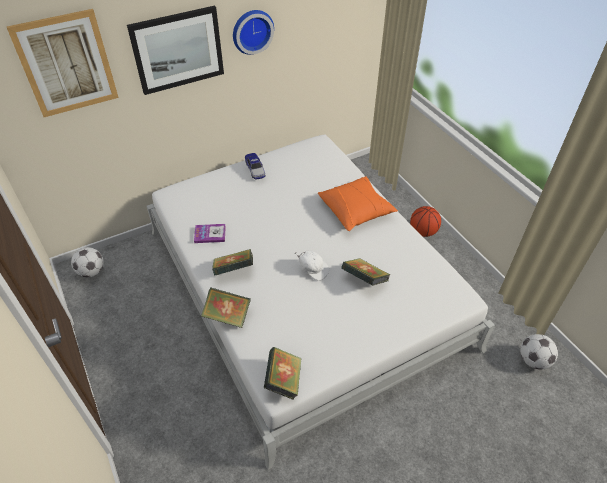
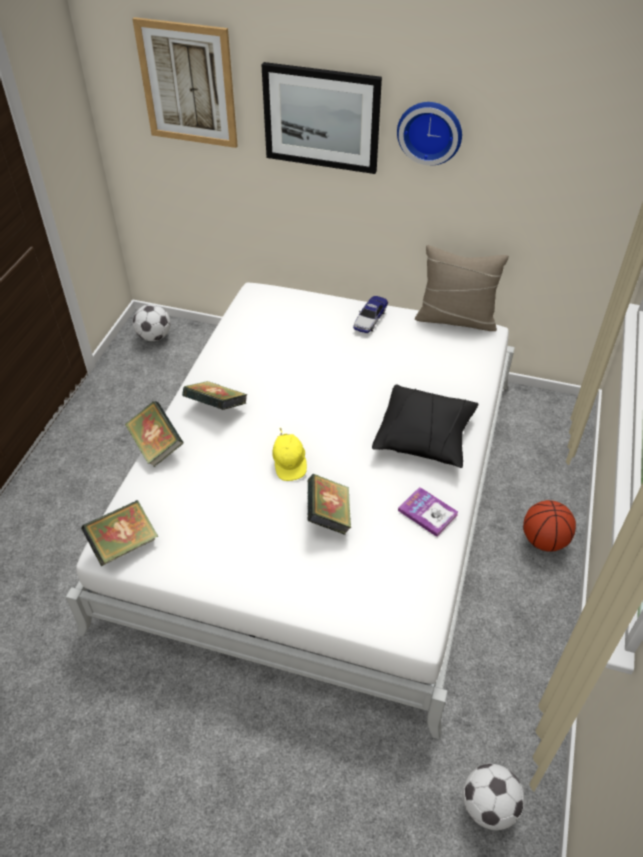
camera: 45 degrees right, 0 degrees up
(210, 234) = (241, 357): book -> book (427, 512)
(298, 143) = (456, 319): none -> beige pillow
(313, 269) = (289, 463): white cap -> yellow cap
(356, 210) = (424, 436): orange pillow -> black pillow

